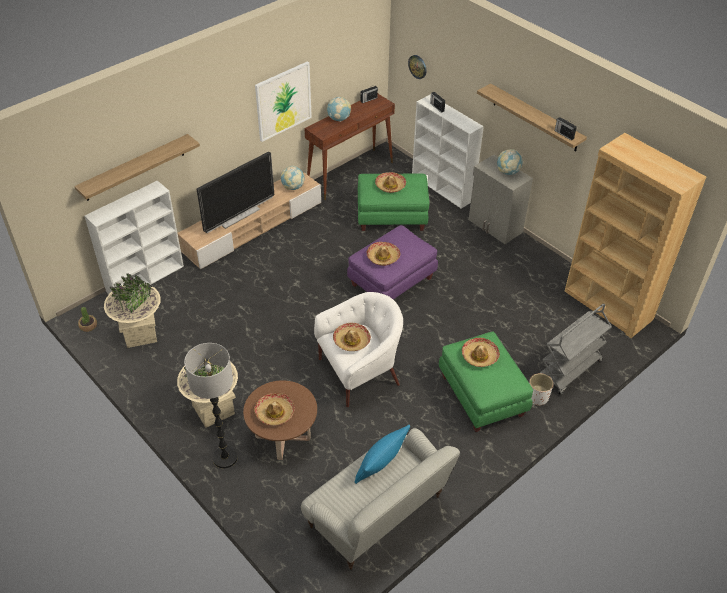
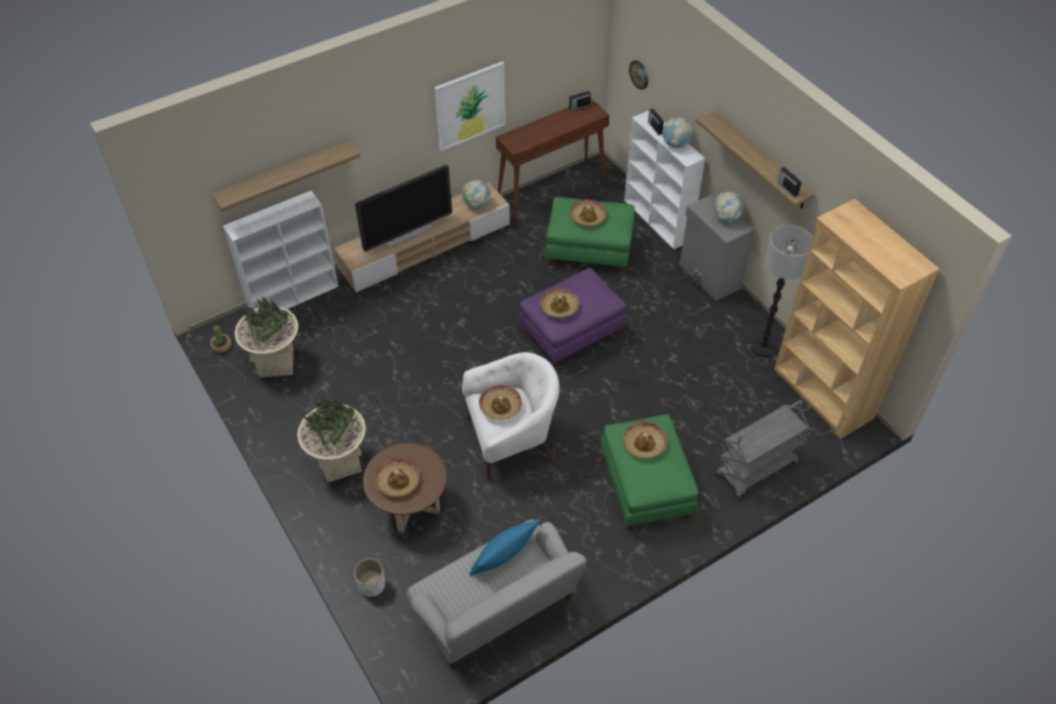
camera: 10 degrees right, 5 degrees up
(225, 458) = (341, 521): floor lamp -> floor lamp (763, 347)
(339, 119) = (538, 129): globe -> globe (676, 144)
(537, 397) = (710, 497): white planter -> white planter (372, 585)

